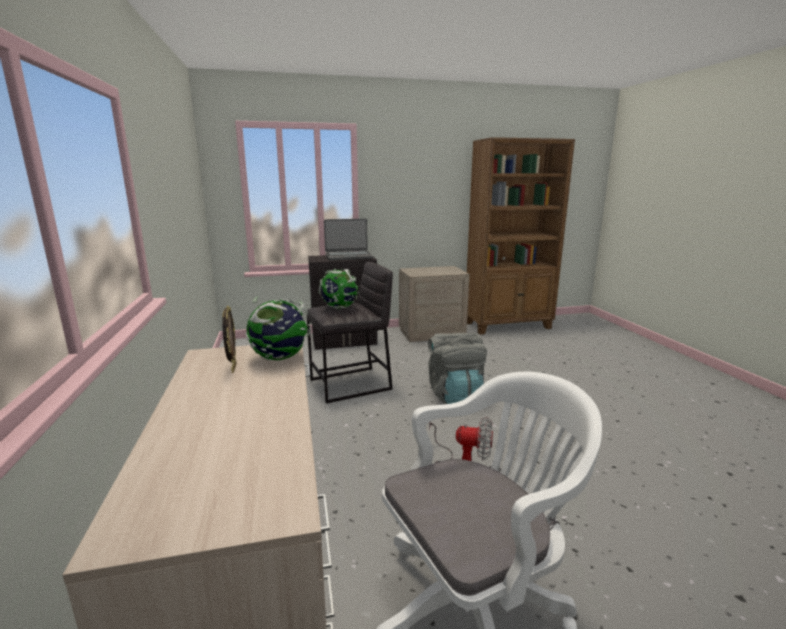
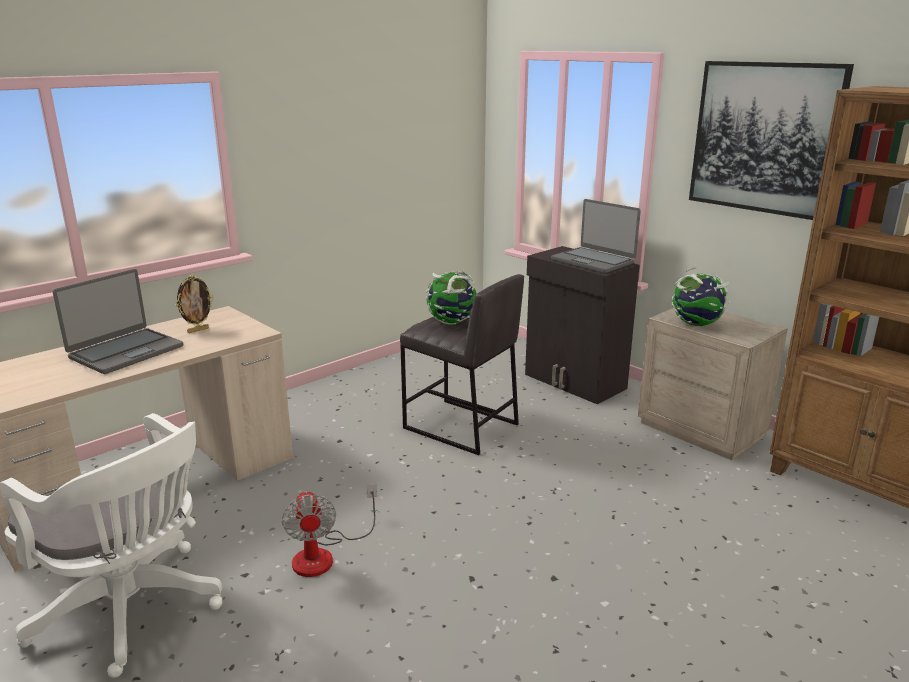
camera: 60 degrees right, 5 degrees up
(232, 407) = (125, 352): none -> laptop
(280, 358) = (231, 337): globe -> globe (696, 324)
(423, 170) = (764, 138): none -> picture
(455, 395) = (513, 503): grey backpack -> none

